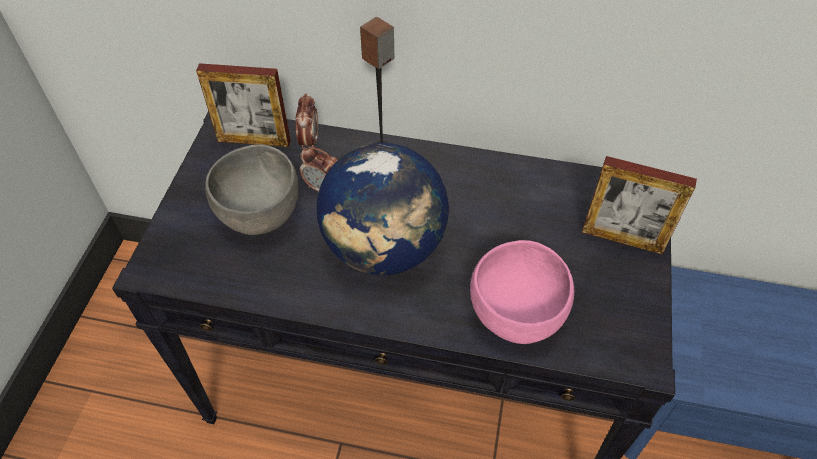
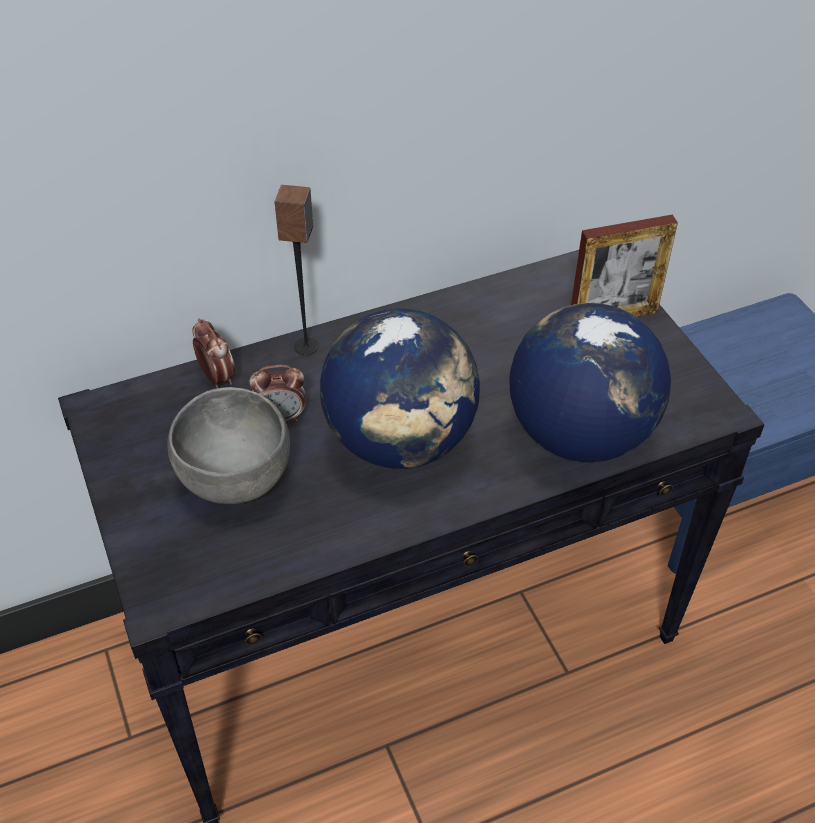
camera: 35 degrees left, 5 degrees down
(254, 140) = (151, 408): picture frame -> none
(515, 315) = (579, 433): pink bowl -> globe

